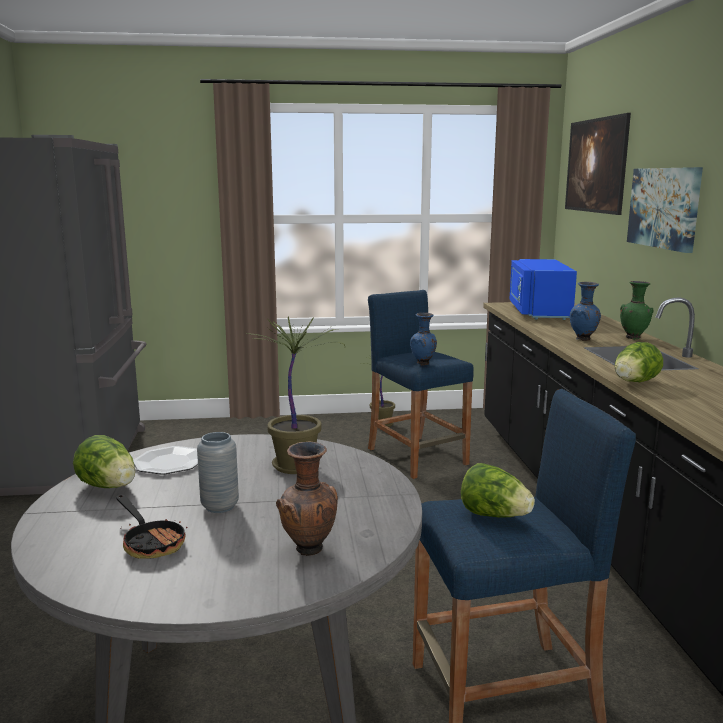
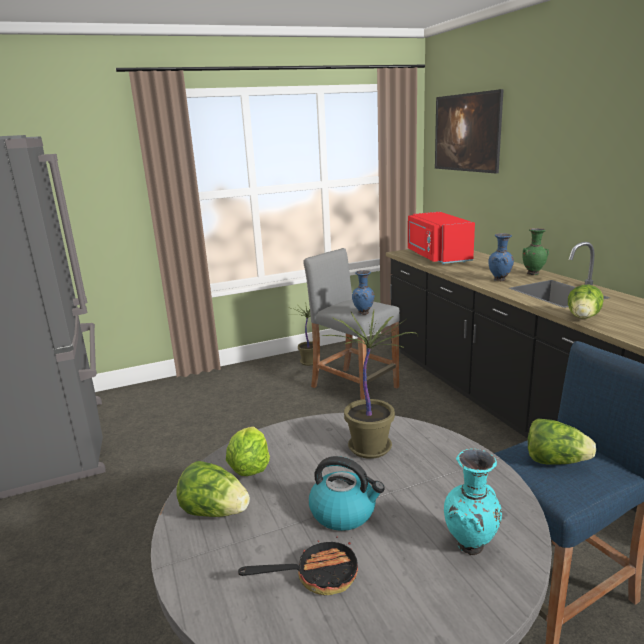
camera: 15 degrees left, 5 degrees up
(151, 542) = (317, 576): frying pan -> frying pan turned 45 degrees counterclockwise
(169, 462) = (250, 468): plate -> lettuce
(220, 506) = (344, 512): grey vase -> kettle
(309, 551) = (471, 548): brown vase -> turquoise vase
(417, 456) = (354, 387): blue stool -> grey stool
(537, 312) = (437, 257): blue microwave -> red microwave
(664, 208) = (547, 167): picture -> none

